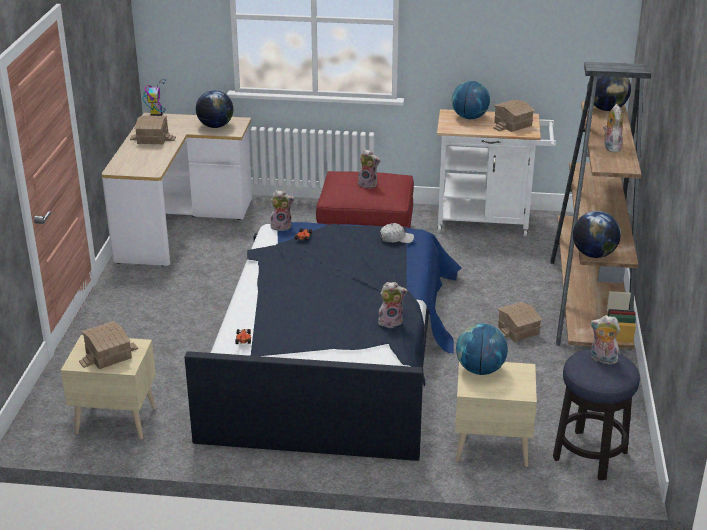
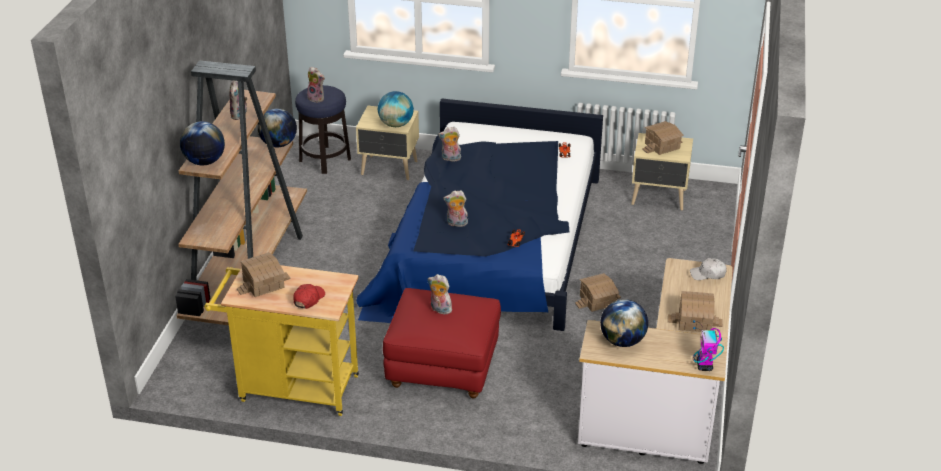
camera: 175 degrees left, 5 degrees up
(282, 226) = (537, 262): plush toy -> plush toy (456, 224)
(396, 239) = (427, 235): white cap -> white cap (708, 274)
(469, 117) = (308, 299): globe -> red cap
(489, 221) = (292, 388): white cart -> yellow cart
(519, 331) = (327, 251): toy house -> toy house (597, 300)

